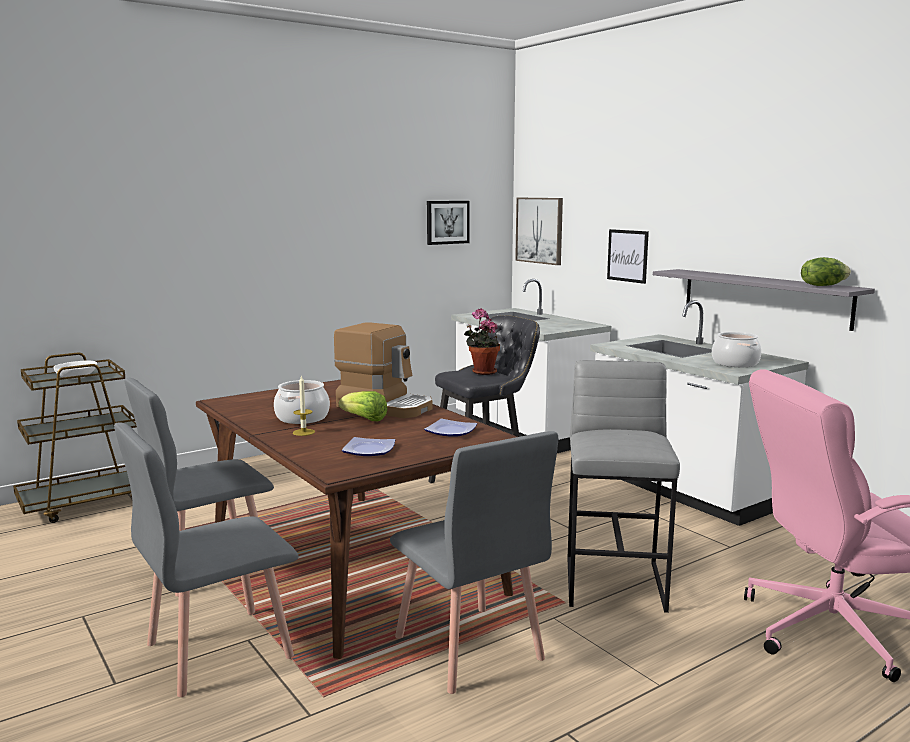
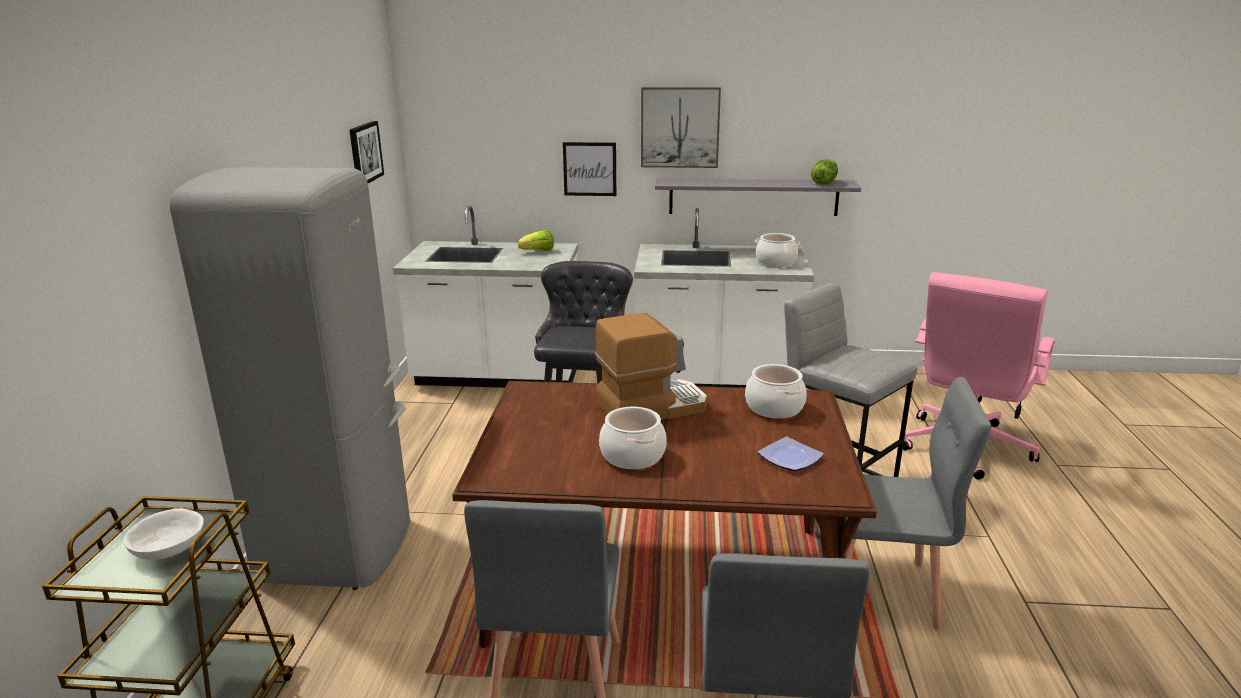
camera: 50 degrees left, 10 degrees up
(262, 471) = (341, 549): none -> grey fridge
(303, 432) = (688, 470): candle -> none
(364, 419) = (682, 429): lettuce -> lettuce (538, 251)
(451, 431) = (775, 407): plate -> cooking pot
(482, 372) = (579, 331): potted plant -> none
(540, 230) = (451, 147): picture -> picture (680, 127)

